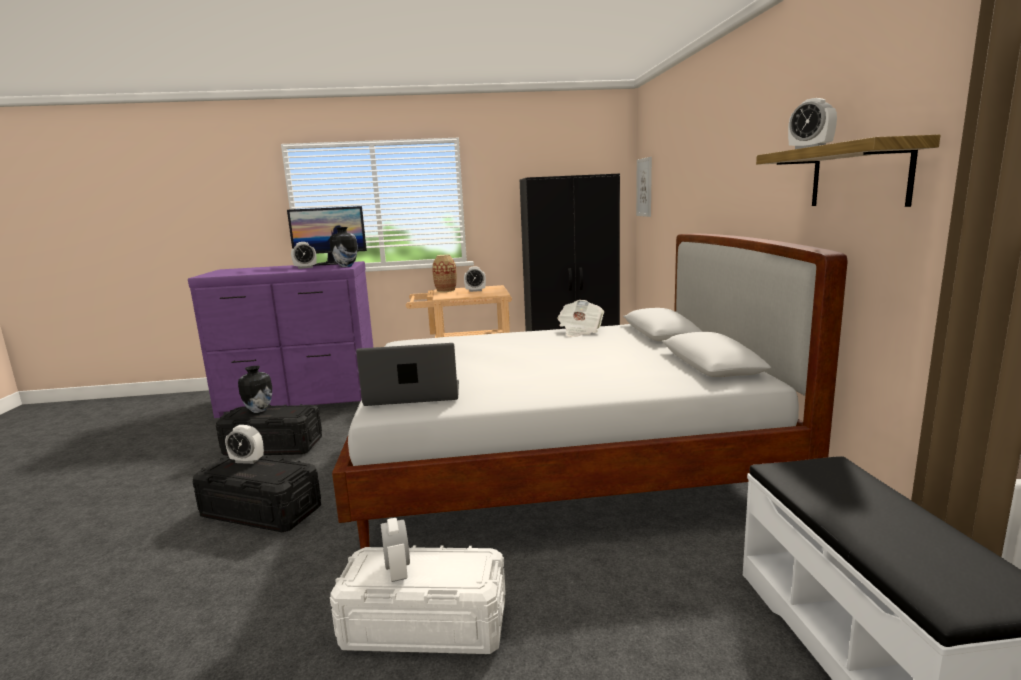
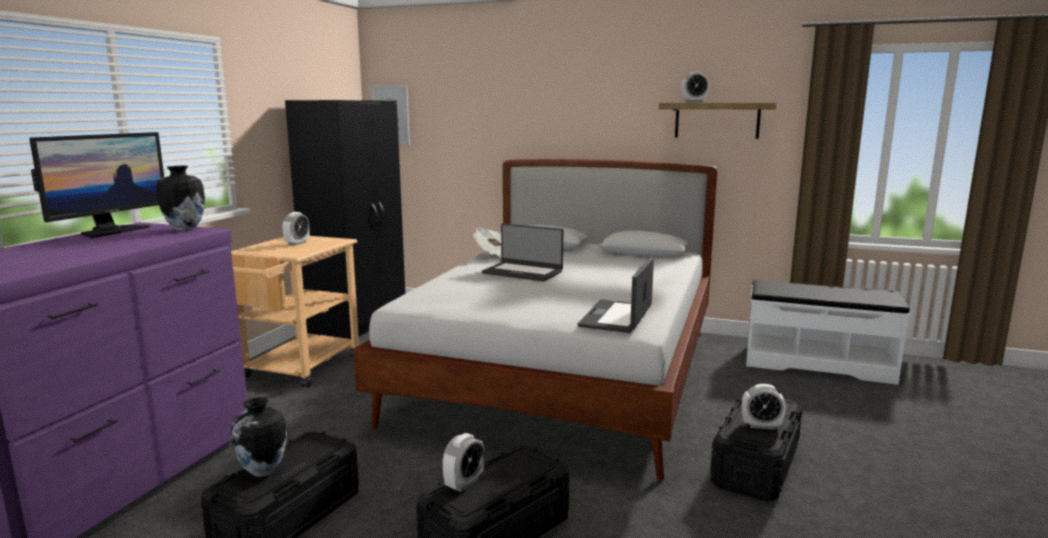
camera: 65 degrees left, 0 degrees up
(305, 267) = (112, 241): alarm clock -> none
(425, 626) = (756, 466): white storage box -> black storage box
(446, 290) = (256, 250): vase -> none
(528, 345) = (523, 272): none -> laptop

